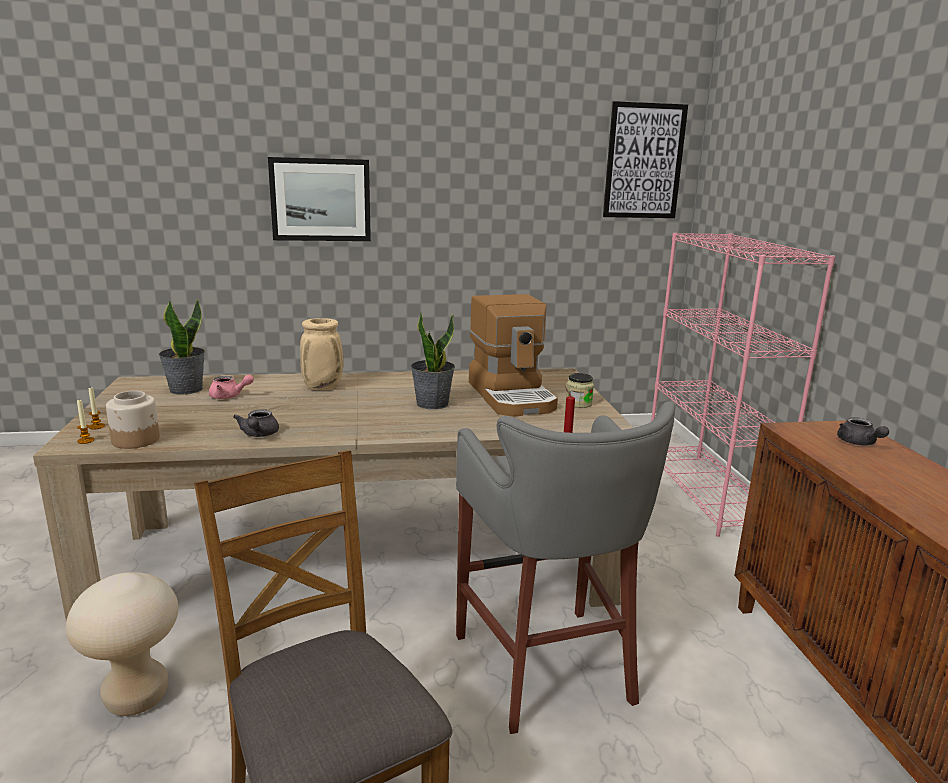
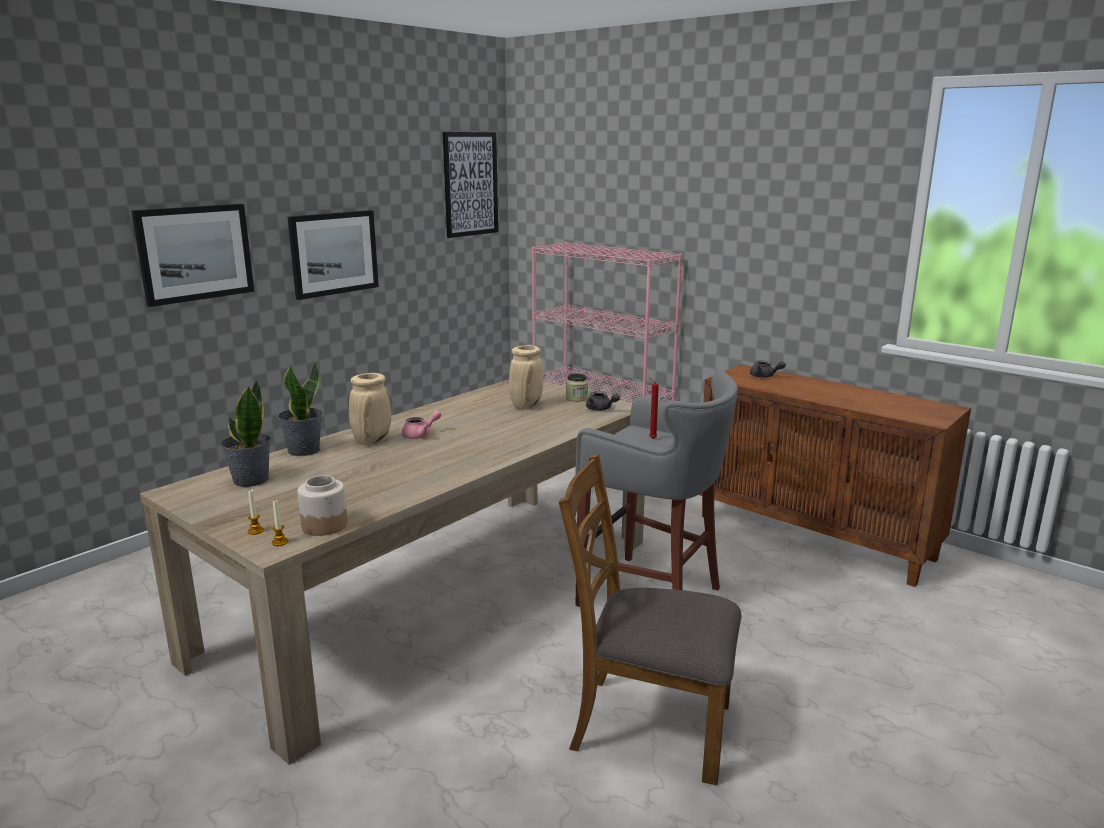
camera: 40 degrees left, 0 degrees up
(137, 698) = (418, 756): beige stool -> none
(229, 396) = (310, 472): pink teapot -> pink teapot (420, 435)
(258, 435) = (415, 487): grey teapot -> grey teapot (601, 409)
(432, 403) = (485, 427): potted plant -> potted plant (303, 450)
(461, 217) = (334, 253): none -> picture
(513, 396) = (526, 406): coffee machine -> beige vase

